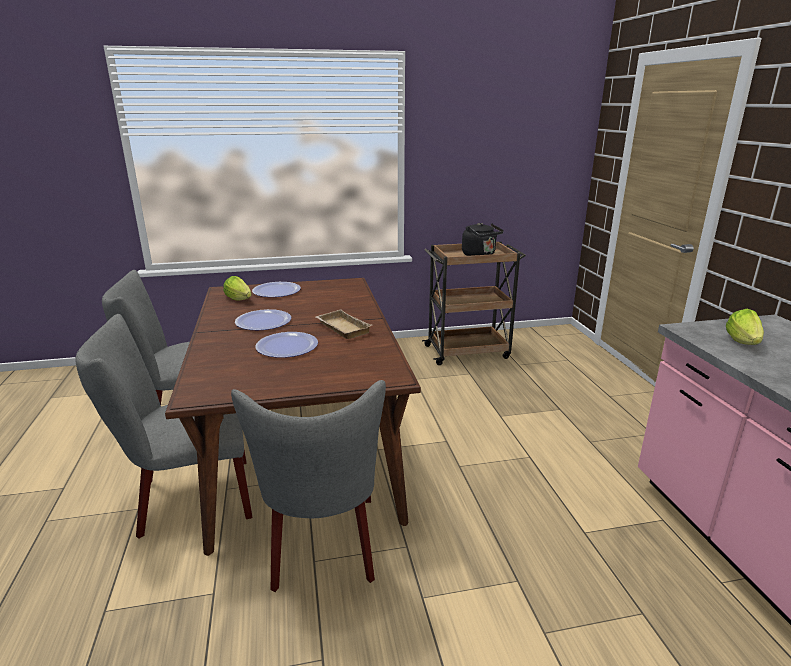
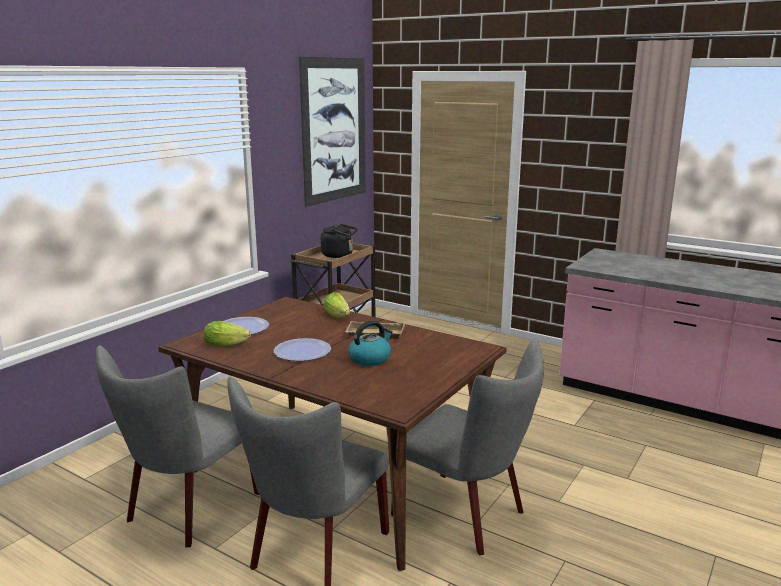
camera: 45 degrees left, 5 degrees down
(287, 346) = (370, 359): plate -> kettle
(530, 124) = (334, 130): none -> picture
(743, 342) = (613, 265): lettuce -> lettuce (338, 316)

